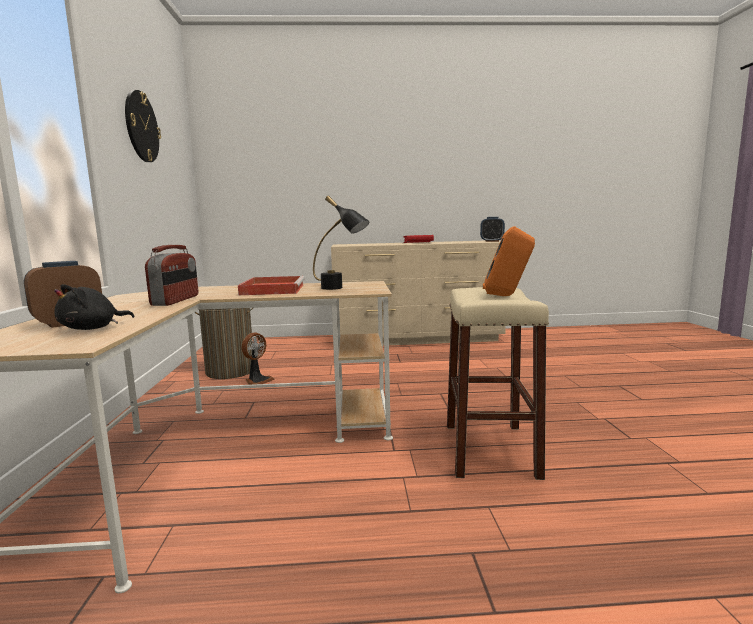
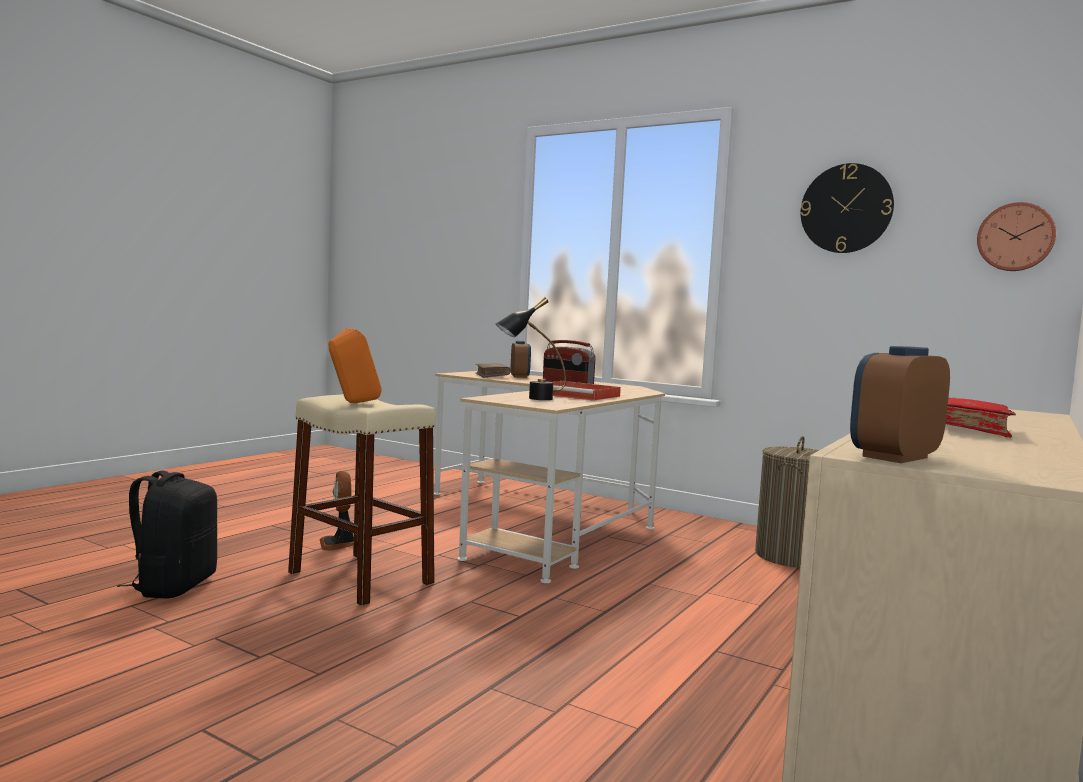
camera: 125 degrees right, 5 degrees down
(92, 328) = (492, 376): black plush toy -> brown book
(184, 165) = (1015, 237): none -> wall clock
(257, 381) = (727, 558): fan -> fan (338, 544)
(668, 505) = (173, 586): none -> black backpack

